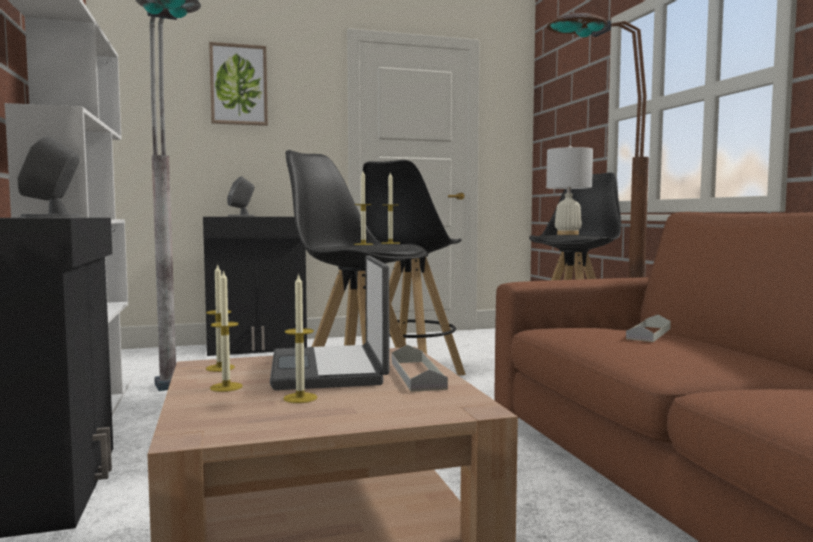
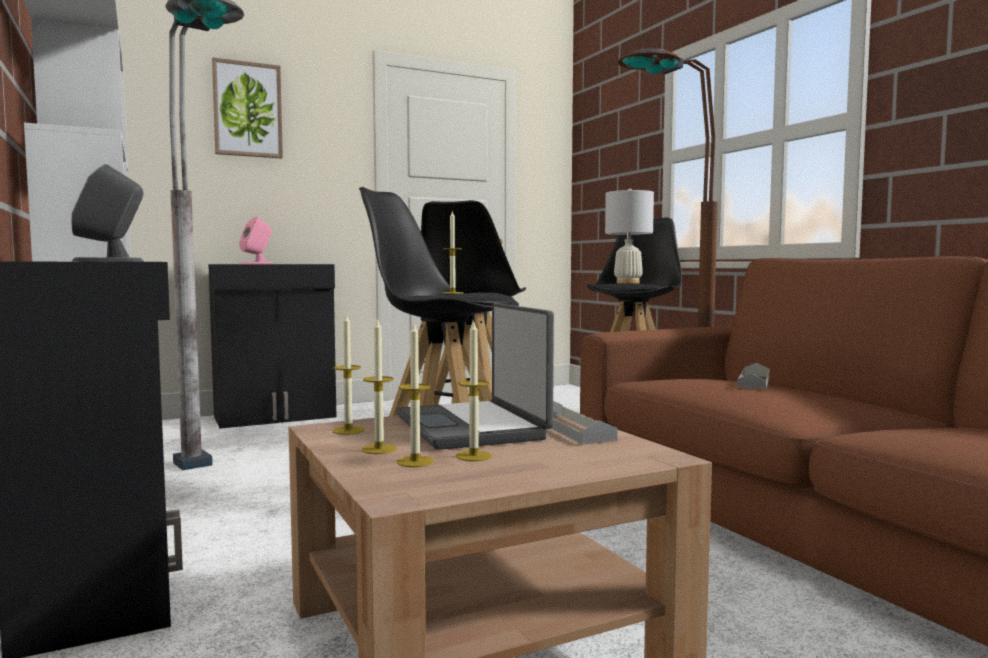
camera: 10 degrees left, 0 degrees up
(241, 216) = (256, 263): grey speaker -> pink speaker
(390, 243) = (477, 292): candle -> candle (415, 461)

